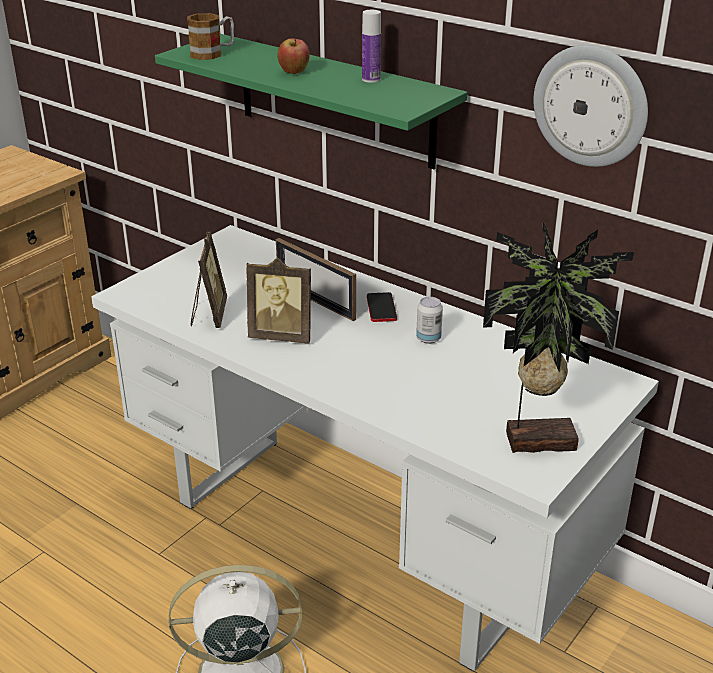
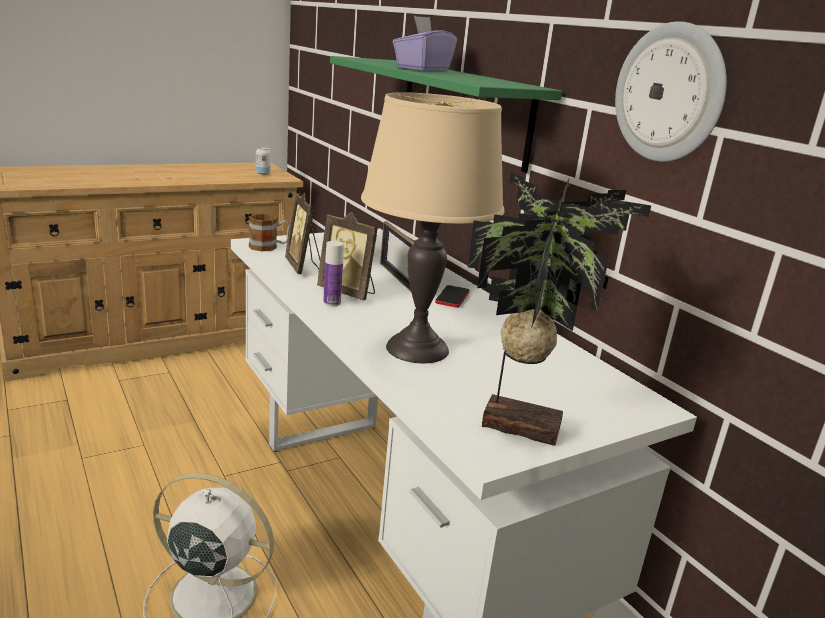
camera: 20 degrees right, 10 degrees down
(209, 315) = (304, 268): picture frame -> picture frame turned 135 degrees clockwise
(213, 53) = (374, 60): mug -> mug (269, 247)
(294, 72) = (422, 69): apple -> purple tissue box
(371, 79) = (482, 77): bottle -> bottle (332, 303)
(401, 386) = (417, 349): none -> beige table lamp
(428, 339) = (476, 325): can -> can (263, 173)

